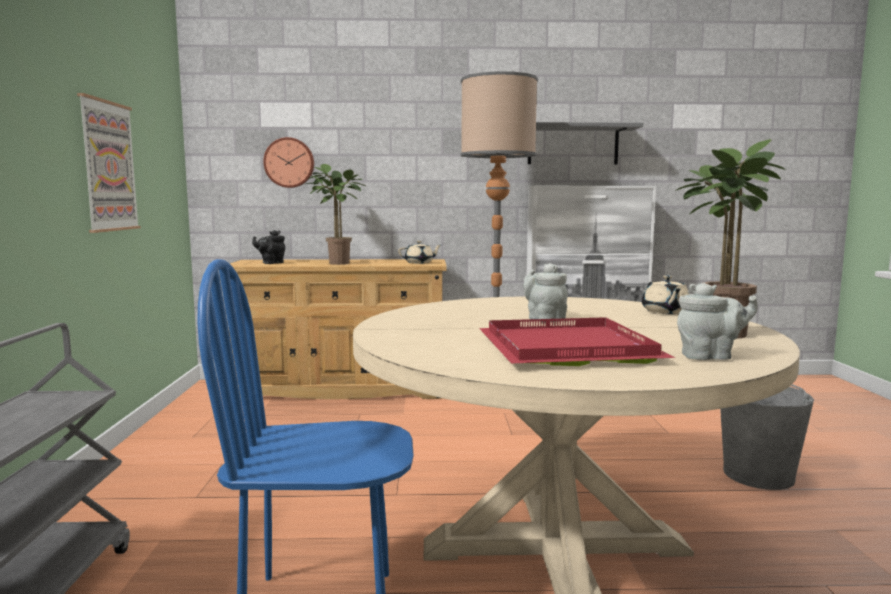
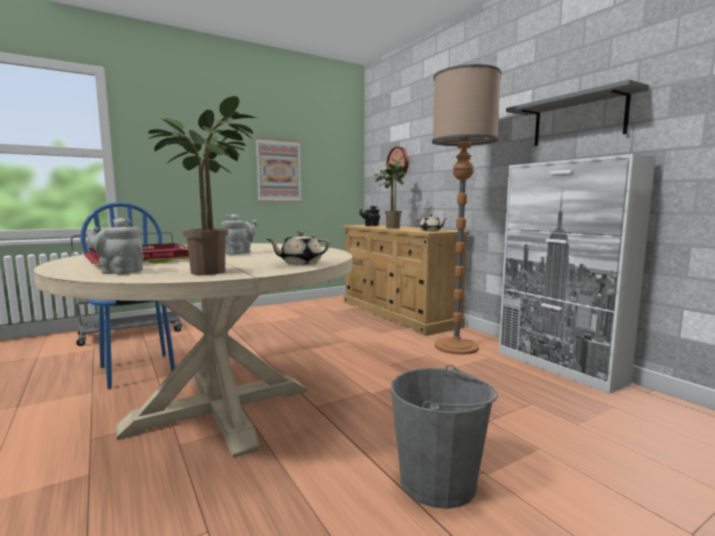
camera: 60 degrees right, 0 degrees up
(710, 357) = (119, 272): grey teapot -> grey teapot turned 135 degrees clockwise

